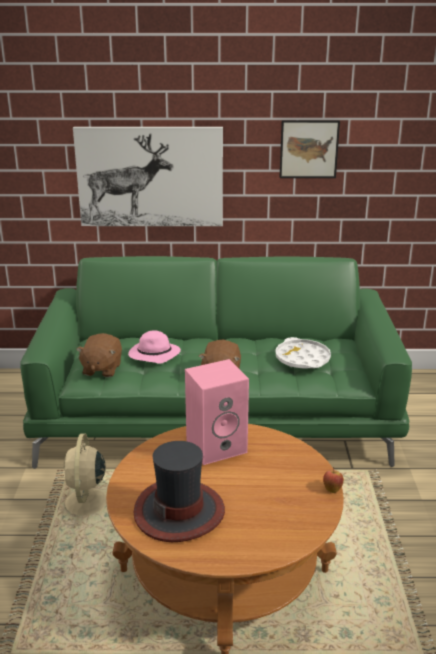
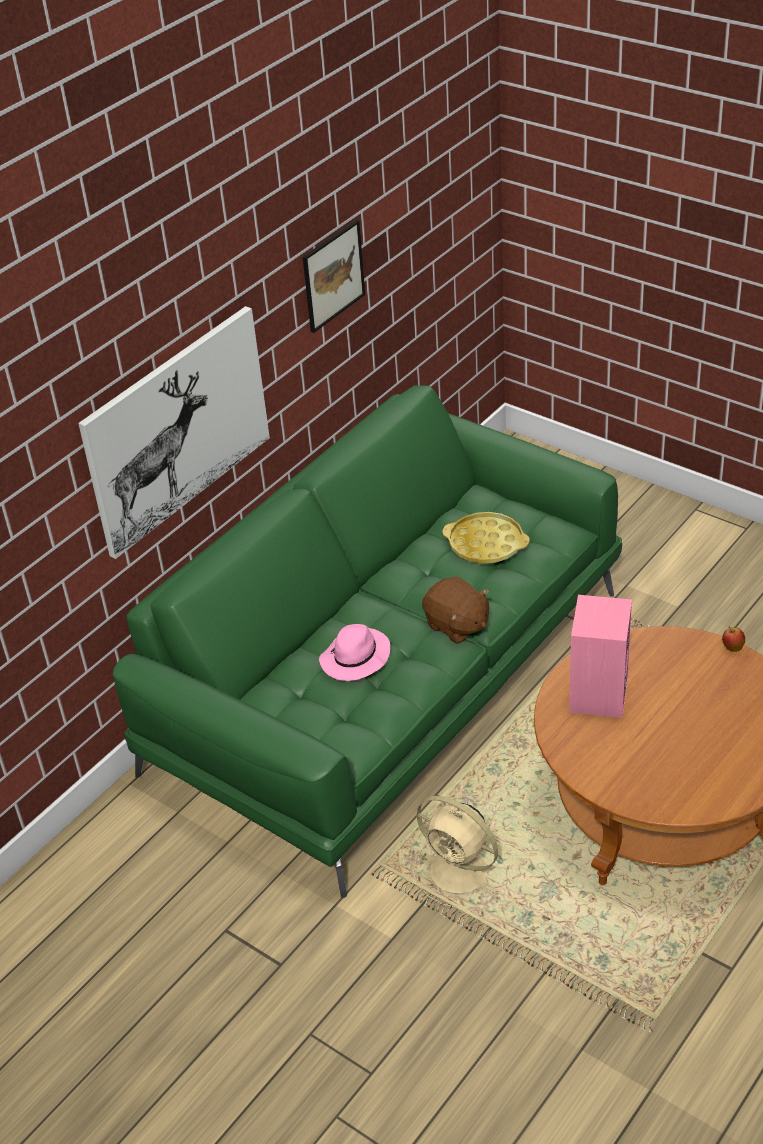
camera: 50 degrees left, 15 degrees up
(101, 369) = (341, 719): brown plush toy -> none
(179, 511) = (684, 767): hat -> none
(302, 359) = (486, 544): white tray -> yellow tray

